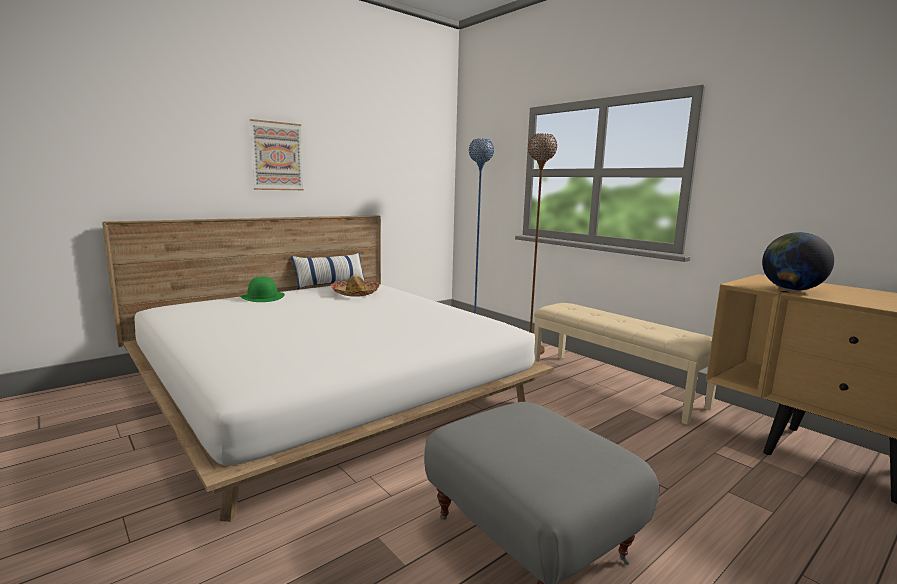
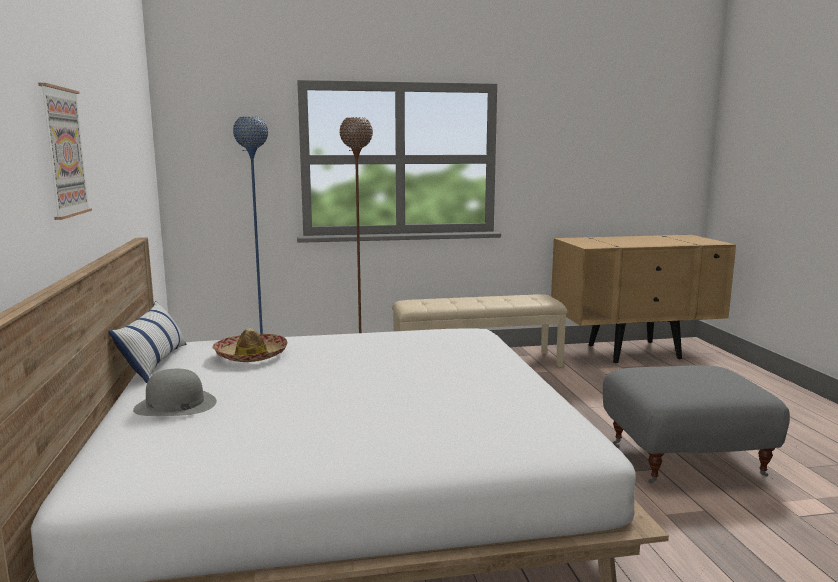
camera: 60 degrees left, 0 degrees up
(262, 297) = (175, 405): green hat -> grey hat
(791, 289) = (613, 244): globe -> none

